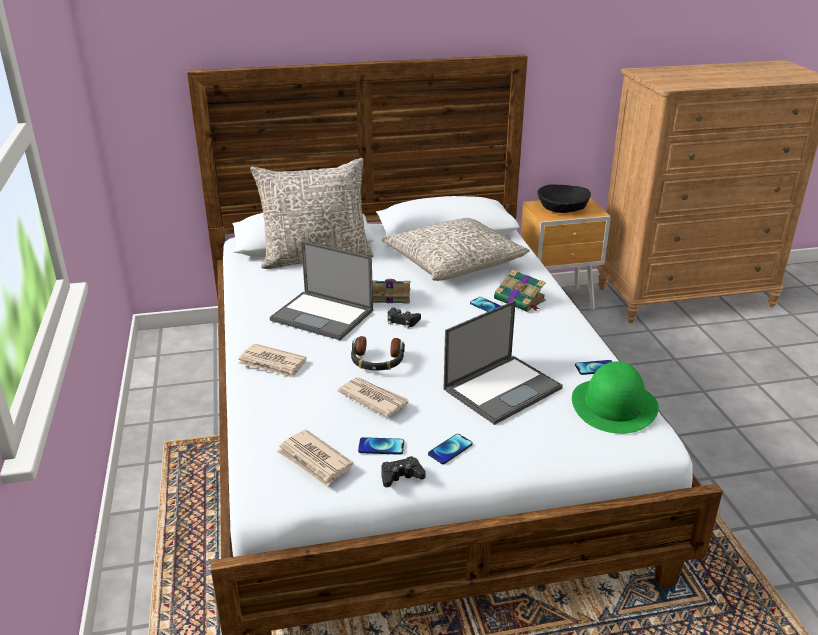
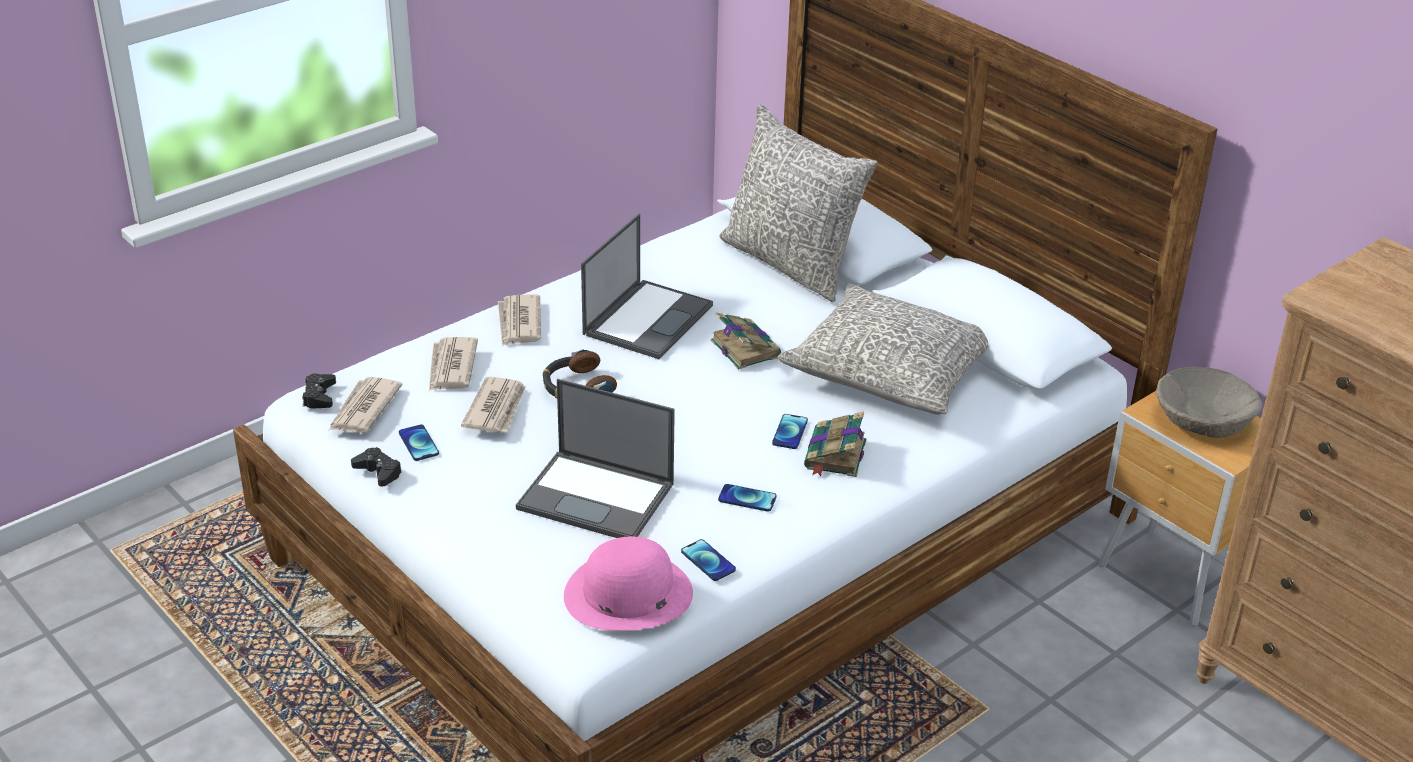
camera: 60 degrees right, 5 degrees up
(301, 404) = (451, 367): none -> newspaper
(323, 315) = (648, 319): laptop -> laptop turned 150 degrees counterclockwise
(402, 321) = (687, 377): black game controller -> black game controller (319, 396)
(450, 449) = (446, 491): phone -> phone (747, 499)
(562, 208) = (1203, 419): black bowl -> beige bowl
(614, 405) = (627, 594): green hat -> pink hat

